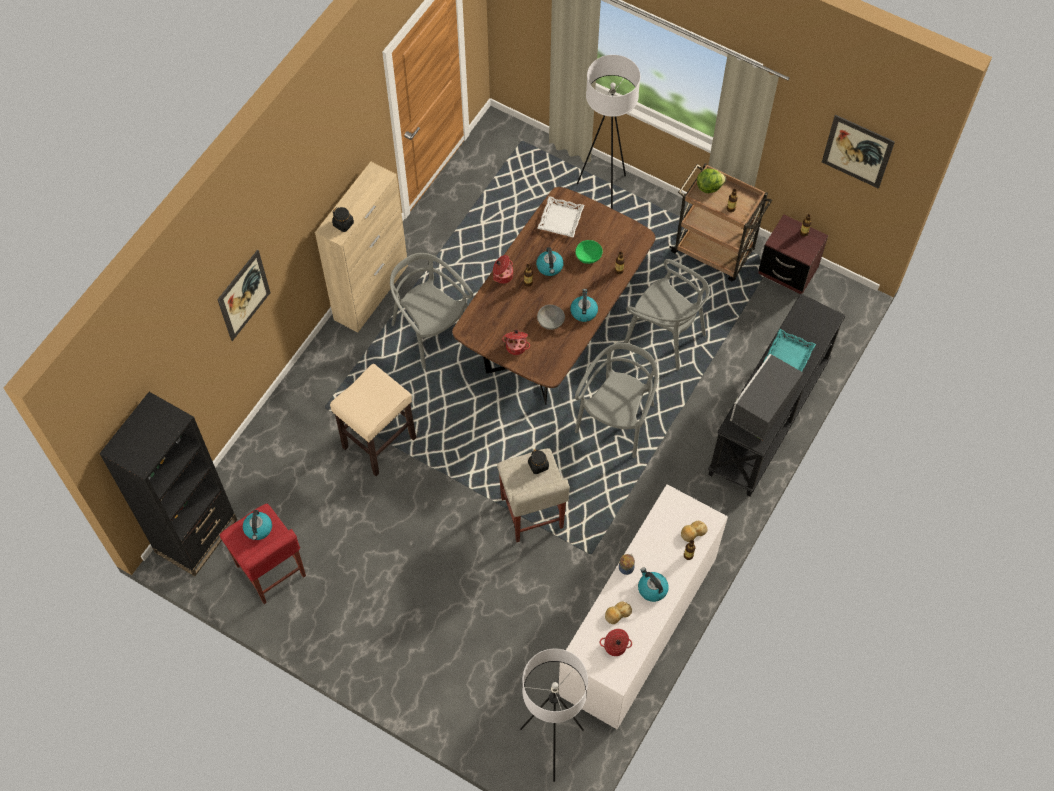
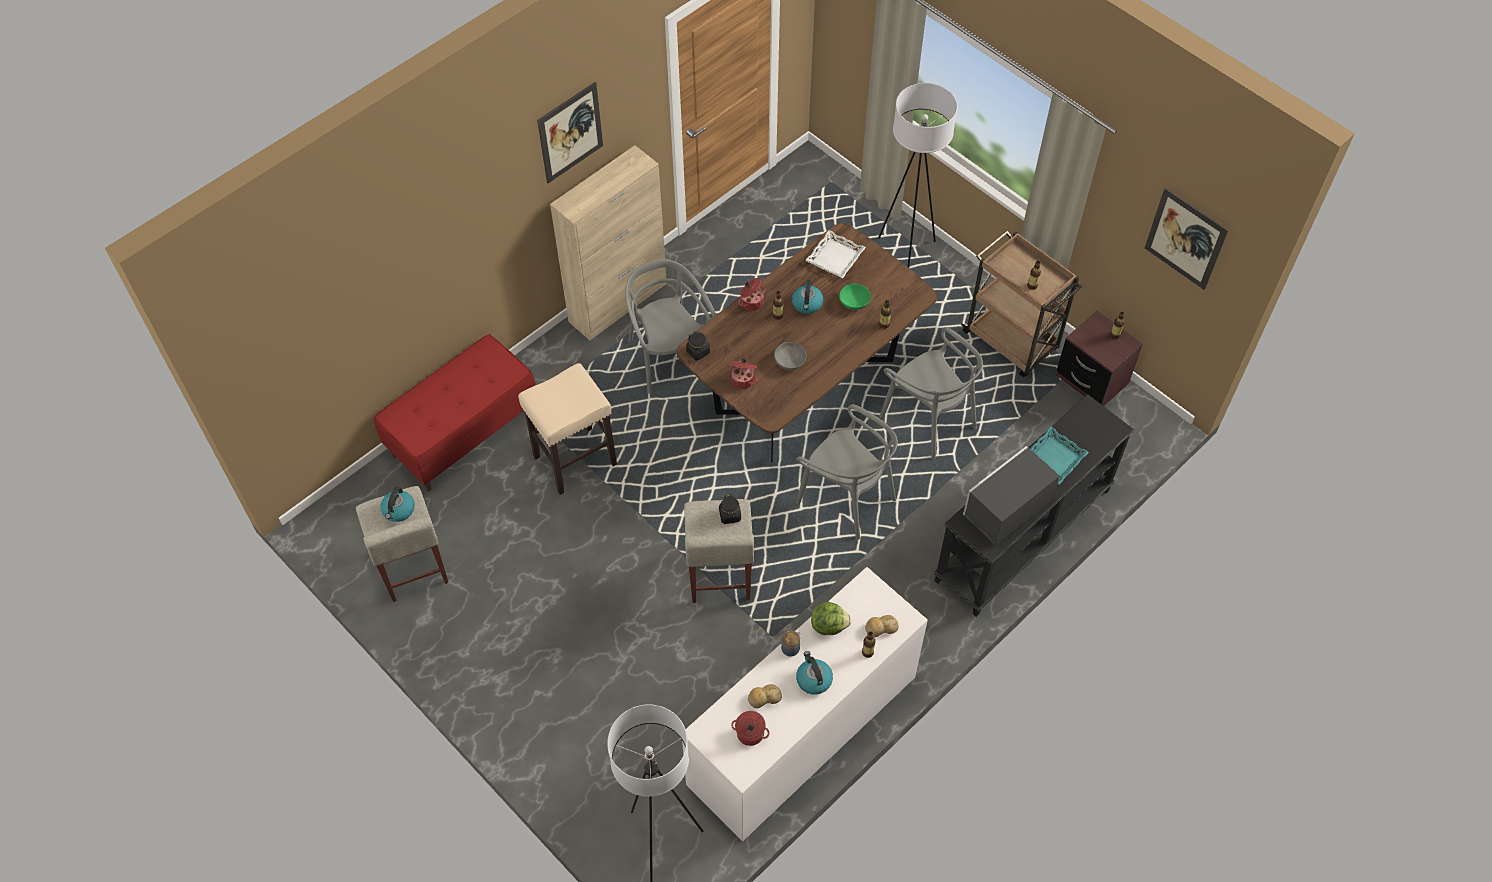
camera: 15 degrees right, 5 degrees down
(196, 536) = (346, 512): black bookcase -> none
(244, 295) = (446, 248): picture -> picture (570, 132)
(271, 571) = (413, 569): red stool -> beige stool
(275, 440) = (463, 432): none -> red bench
(343, 224) = (583, 202): black jar -> black jar (698, 352)
(583, 311) = (830, 359): kettle -> none
(617, 421) = (846, 498): grey chair -> grey chair turned 90 degrees clockwise
(709, 186) = (1014, 257): lettuce -> lettuce (829, 625)

